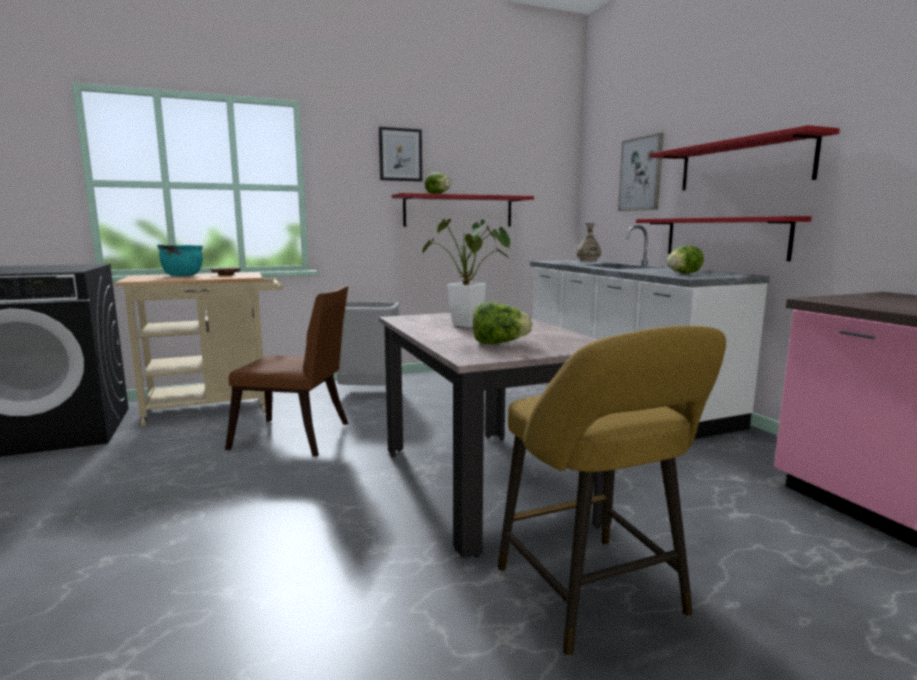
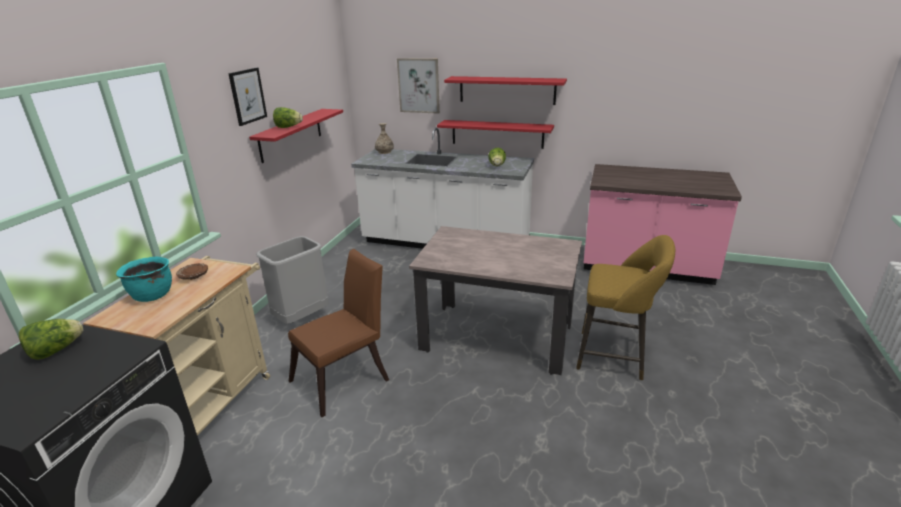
camera: 50 degrees left, 15 degrees up
(471, 326) = (482, 251): potted plant -> none
(499, 343) = (537, 261): lettuce -> lettuce (56, 350)

